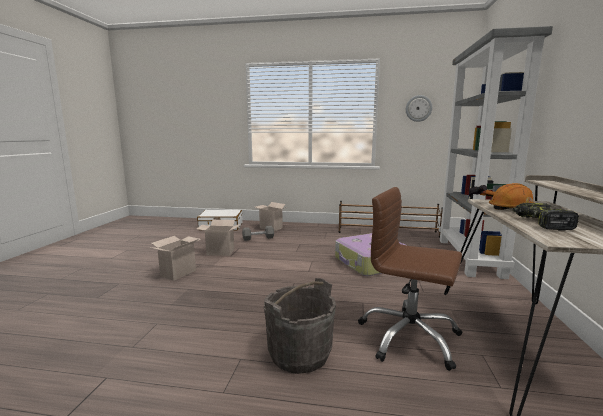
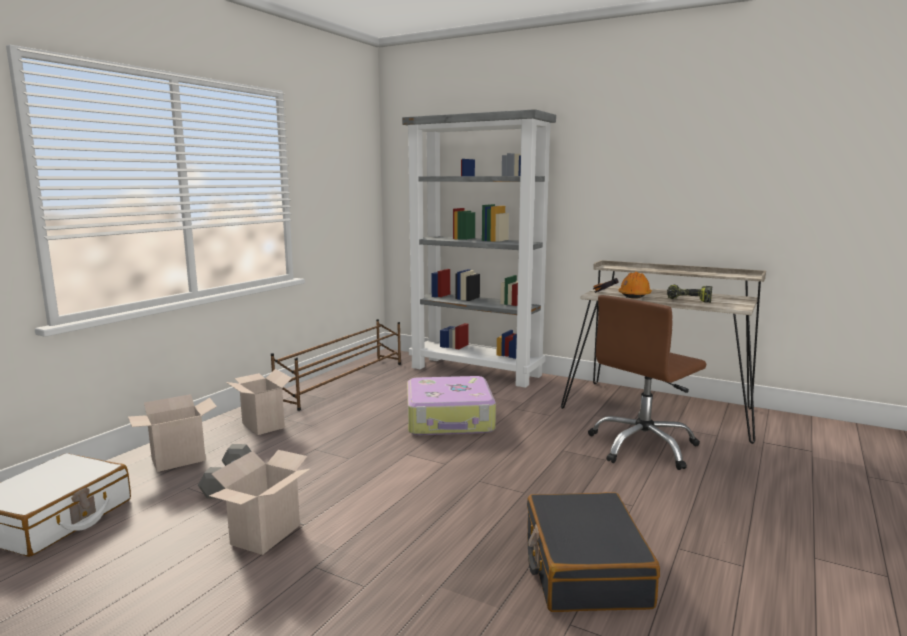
camera: 70 degrees left, 0 degrees up
(178, 273) = (342, 598): cardboard box -> cardboard box (261, 425)
(208, 323) = (584, 568): none -> black suitcase
(299, 353) = (669, 508): grey bucket -> none
(418, 108) = (332, 179): wall clock -> none

